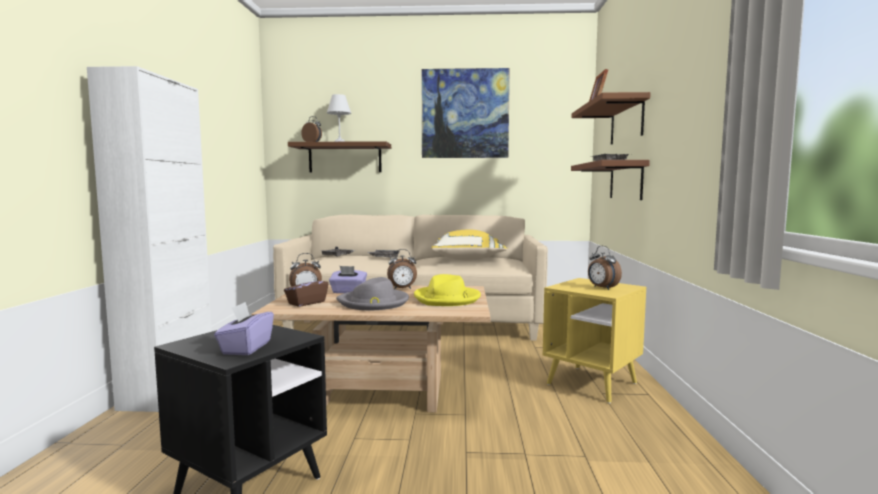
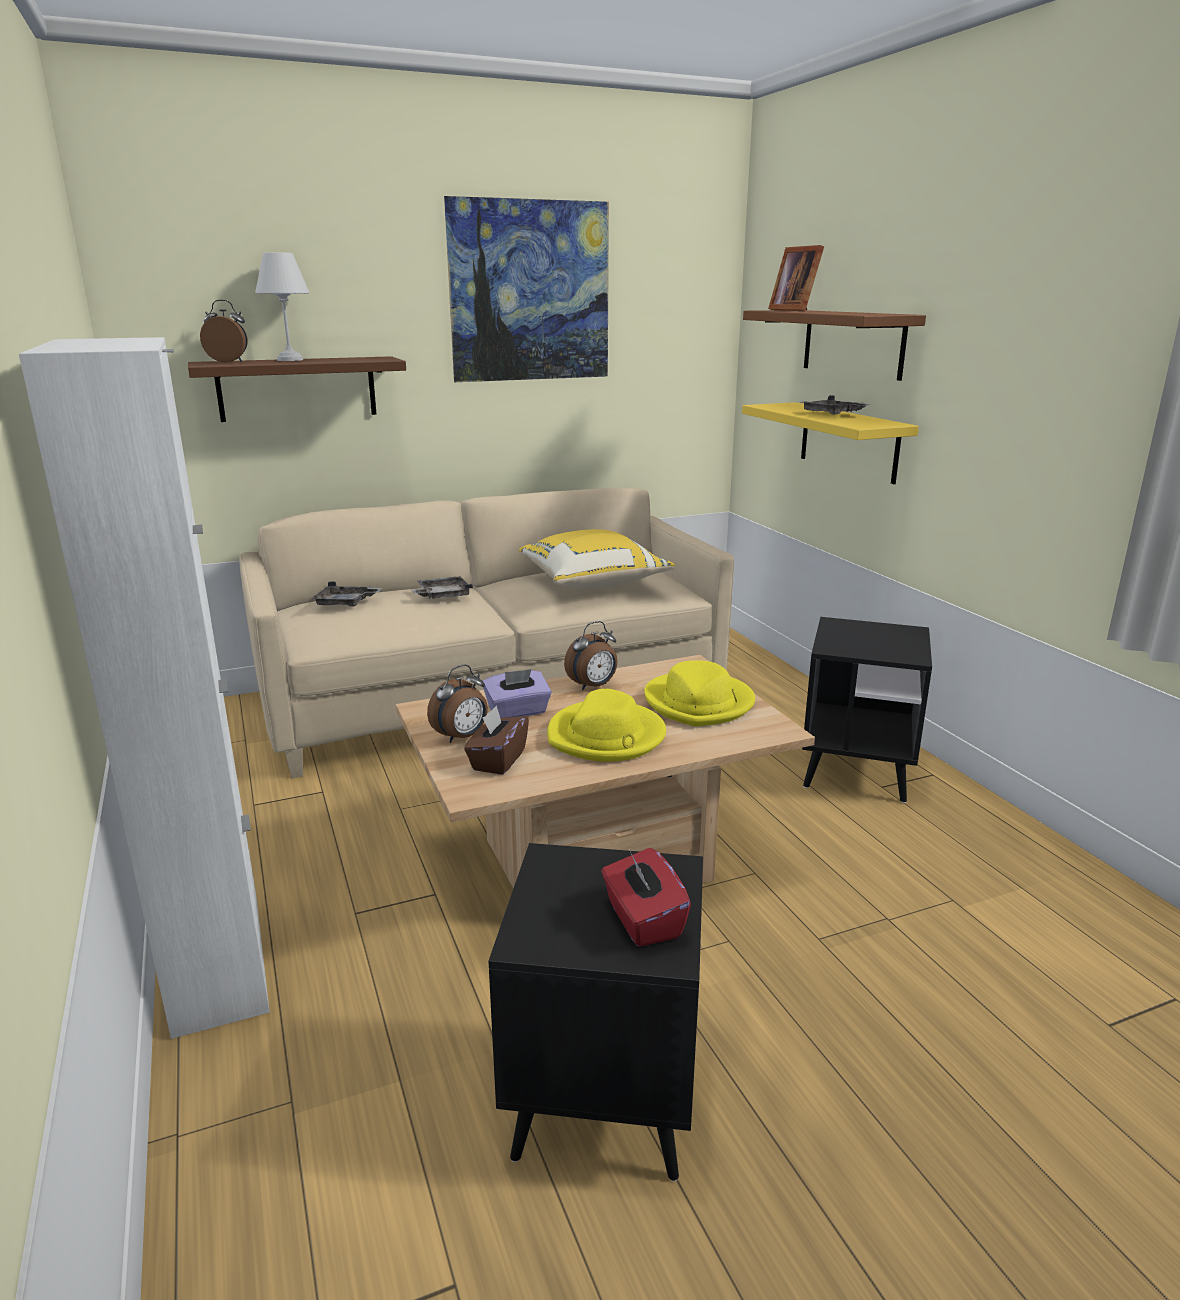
camera: 25 degrees left, 15 degrees up
(246, 348) = (642, 920): purple tissue box -> red tissue box
(374, 303) = (606, 736): grey hat -> yellow hat
(591, 383) = (856, 772): yellow side table -> black side table
(602, 288) = (885, 642): alarm clock -> none
(626, 181) = (848, 441): brown shelf -> yellow shelf

